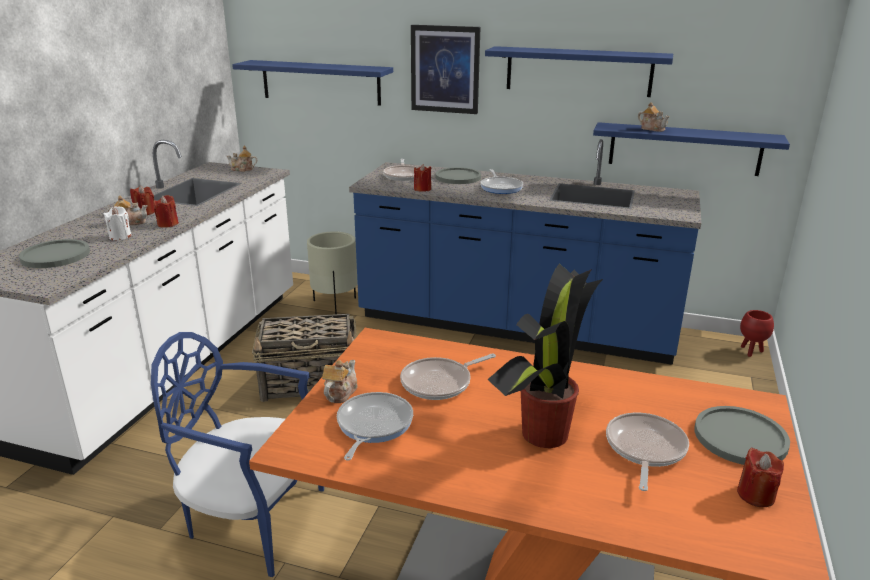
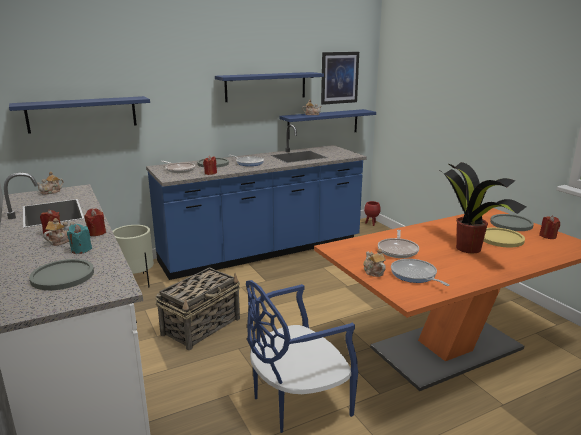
camera: 45 degrees left, 5 degrees down
(120, 236) = (81, 250): white candle -> turquoise candle
(445, 69) = (183, 94): picture -> picture (339, 78)
(644, 449) = (500, 238): frying pan -> yellow plate

